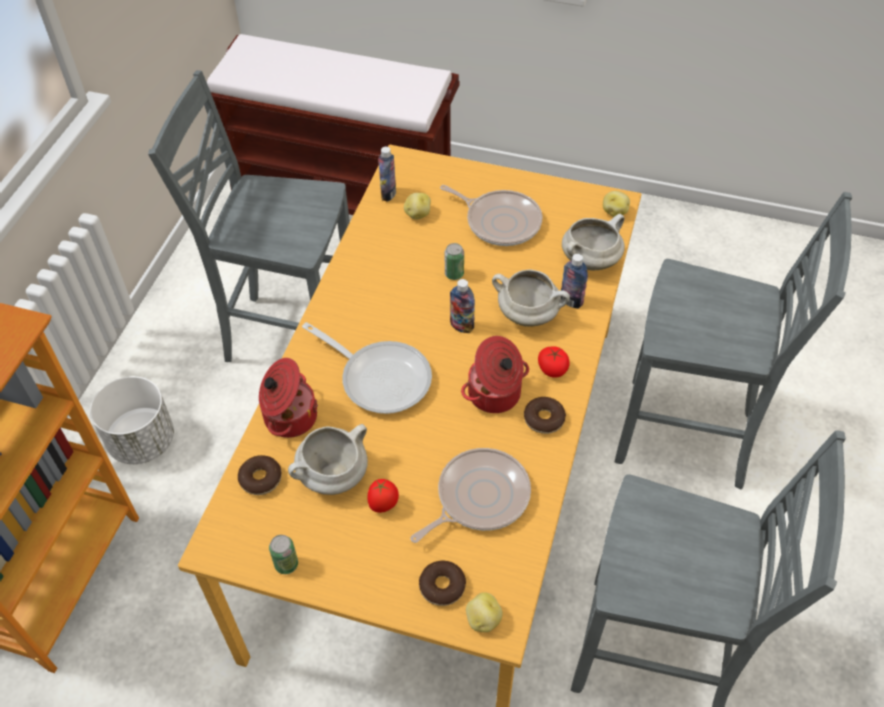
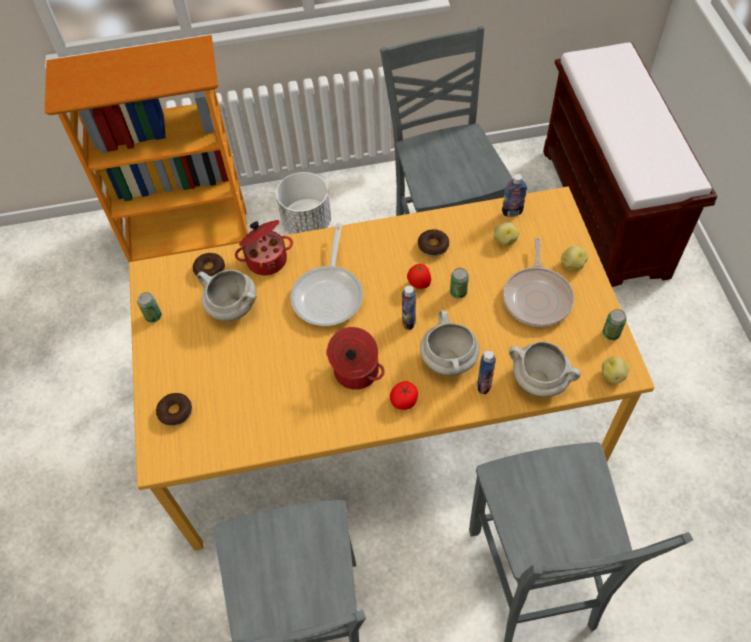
camera: 65 degrees right, 5 degrees up
(383, 505) = (223, 347): tomato -> tomato (419, 284)
(478, 497) = (258, 402): frying pan -> none
(483, 619) = (160, 448): potato -> potato (572, 264)
(544, 419) = (351, 415): donut -> donut (433, 246)
(571, 193) = (611, 333): none -> can

